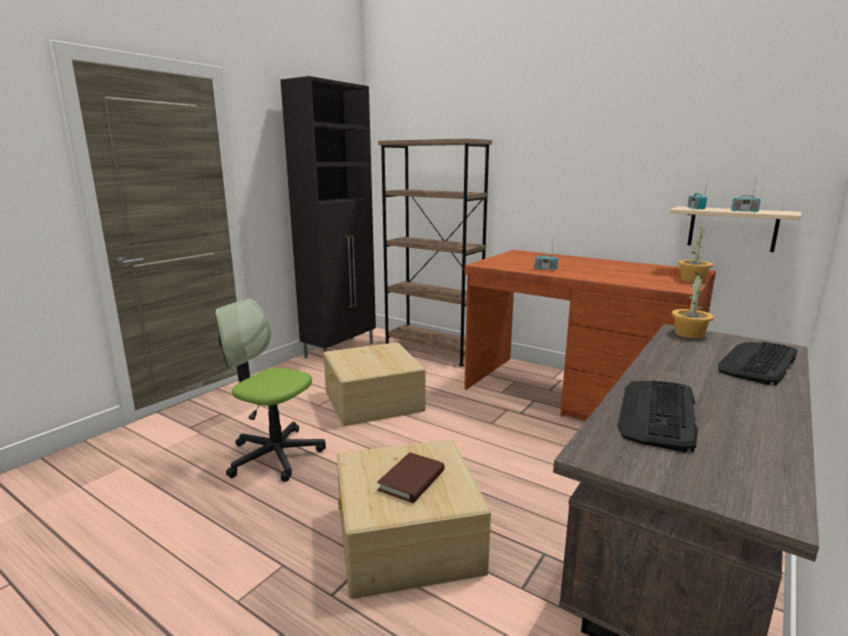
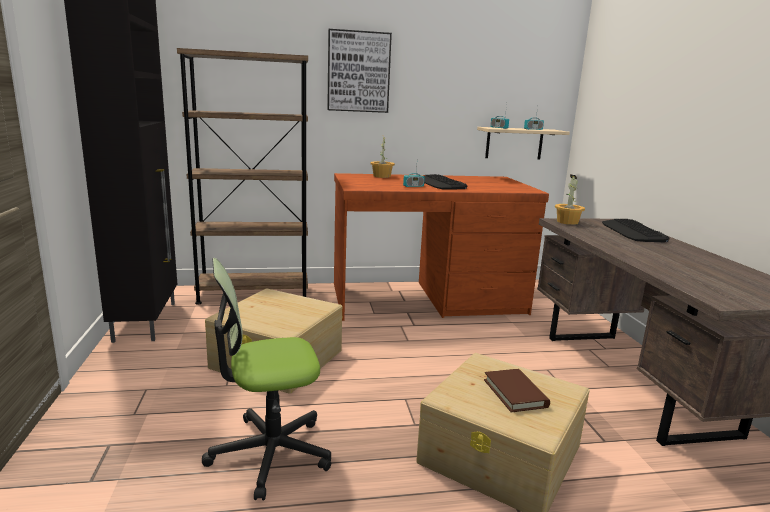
camera: 45 degrees left, 0 degrees up
(541, 149) = (358, 72): none -> picture
(658, 414) = (679, 270): keyboard -> keyboard (440, 183)
(692, 280) = (516, 184): potted plant -> potted plant (381, 176)

